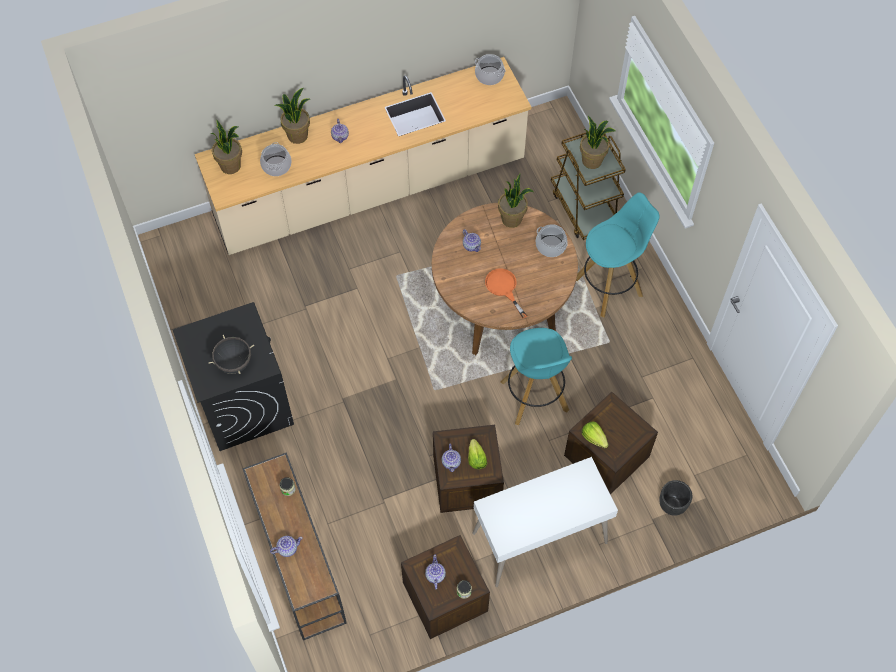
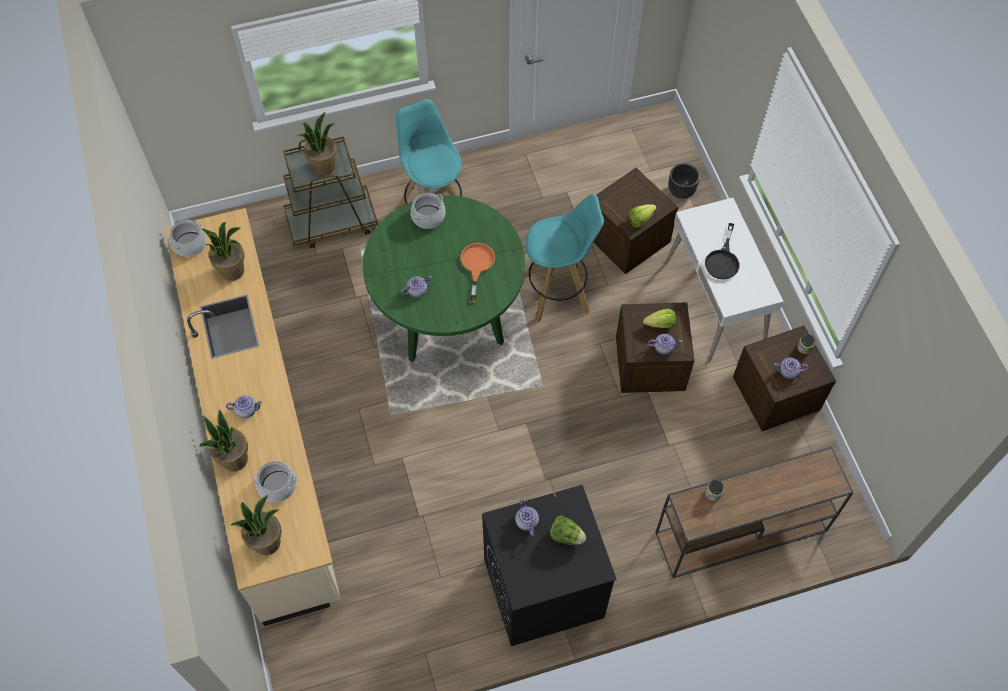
camera: 85 degrees left, 0 degrees up
(234, 363) = (566, 535): black cooking pot -> lettuce
(287, 548) = (783, 496): teapot -> teapot (526, 522)
(501, 308) = (448, 313): brown dining table -> green dining table
(503, 288) = (477, 265): orange frying pan -> orange frying pan turned 120 degrees clockwise
(512, 219) = (387, 249): potted plant -> potted plant (232, 270)
(539, 500) = (723, 260): none -> black frying pan

